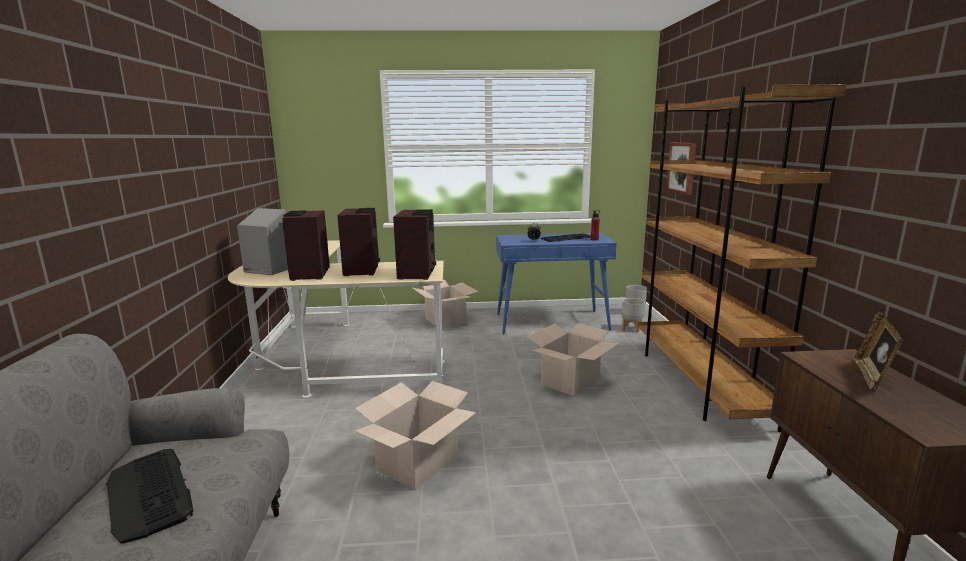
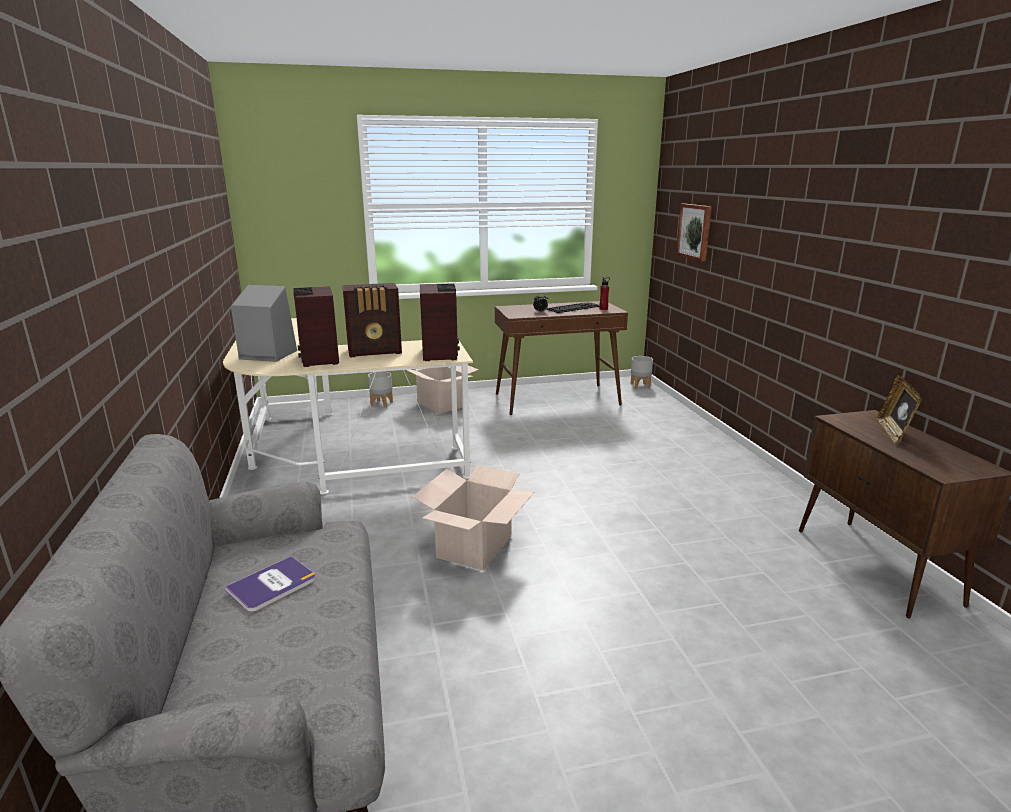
camera: 10 degrees left, 5 degrees up
(149, 494) = (272, 585): keyboard -> book
(362, 269) = (376, 351): radio -> radio turned 90 degrees clockwise
(552, 322) = (557, 399): blue console table -> brown console table
(570, 381) = (597, 458): cardboard box -> none
(631, 328) = (642, 402): grey planter -> grey planter (382, 404)
(698, 383) = (720, 452): brown bookcase -> none

